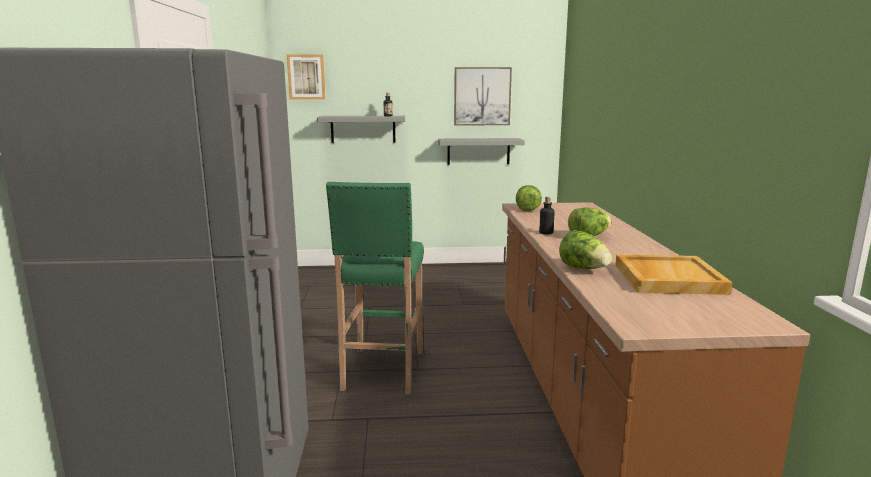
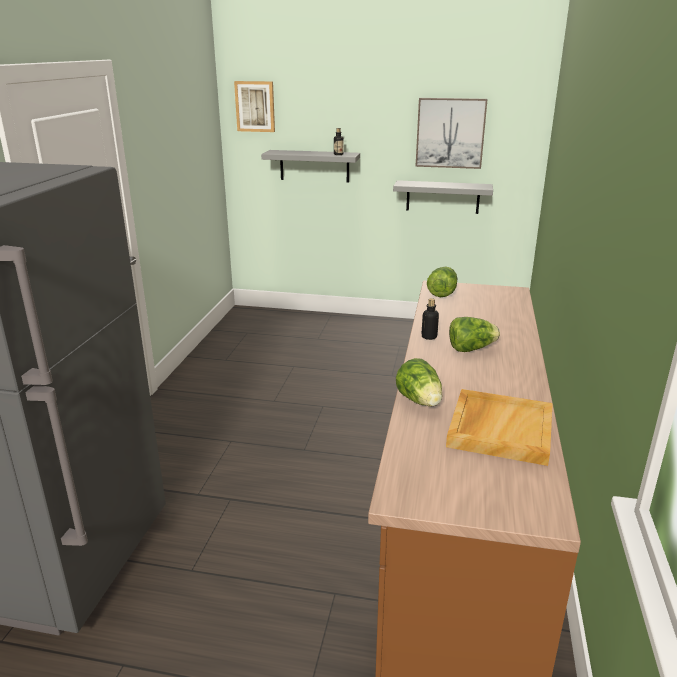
camera: 15 degrees right, 10 degrees up
(382, 371) = (269, 447): green stool -> none

